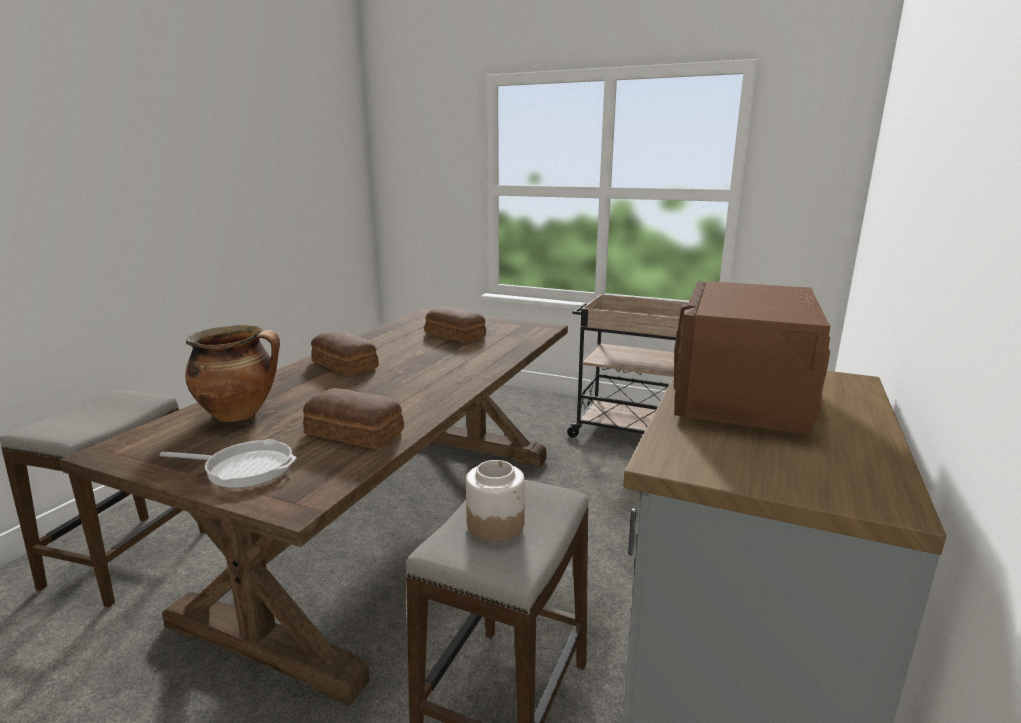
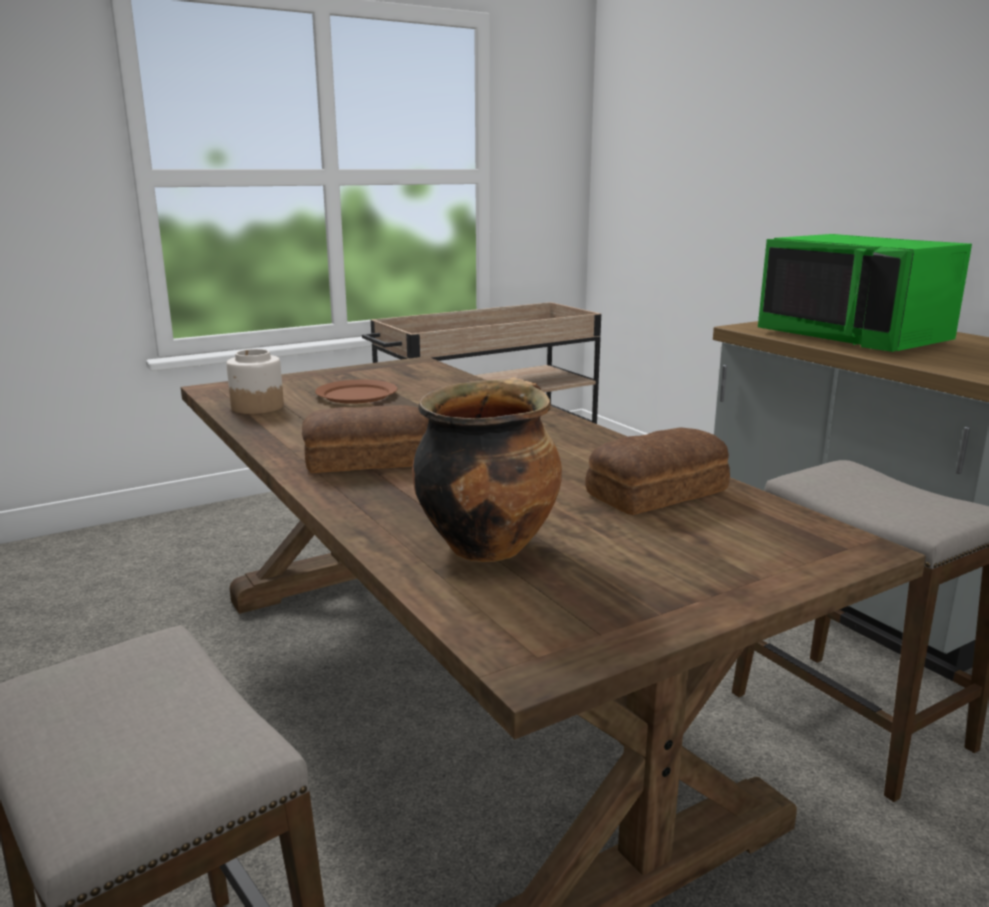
camera: 55 degrees left, 0 degrees up
(244, 468) = (716, 562): frying pan -> none
(455, 334) = (356, 395): bread -> brown plate
(495, 524) = (888, 498): jar -> jar (257, 407)
(744, 399) = (854, 337): brown microwave -> green microwave

